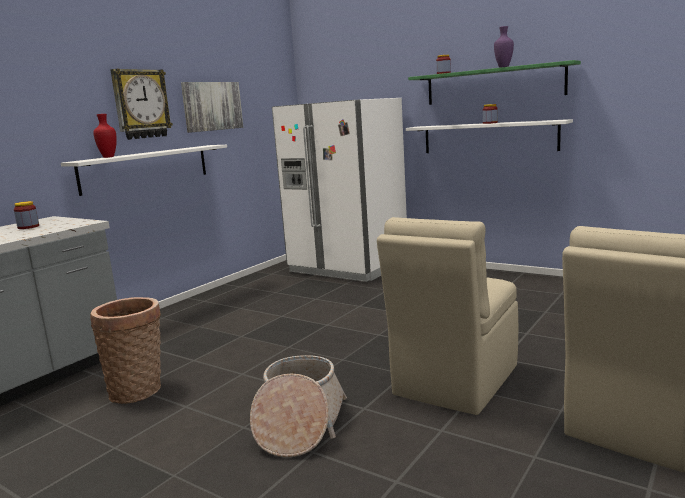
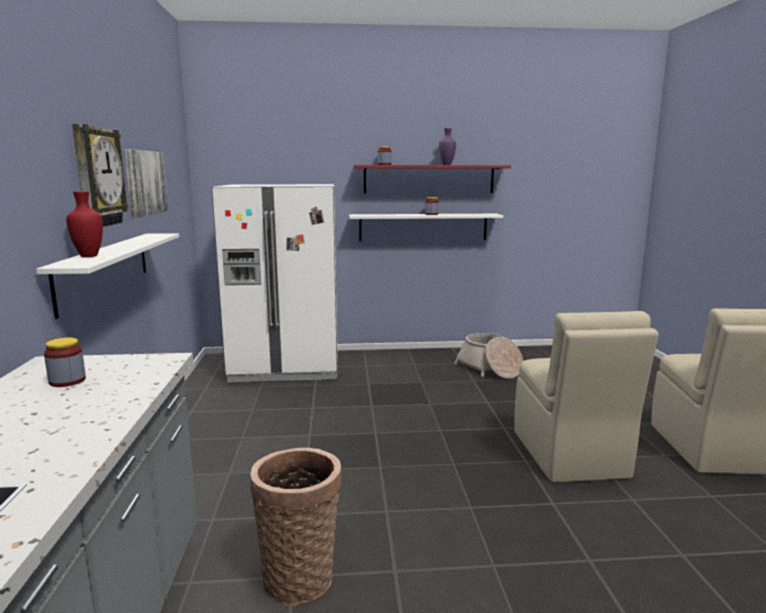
camera: 40 degrees left, 0 degrees up
(299, 424) = (534, 540): basket -> basket (490, 369)
(493, 85) = (429, 179): green shelf -> red shelf

